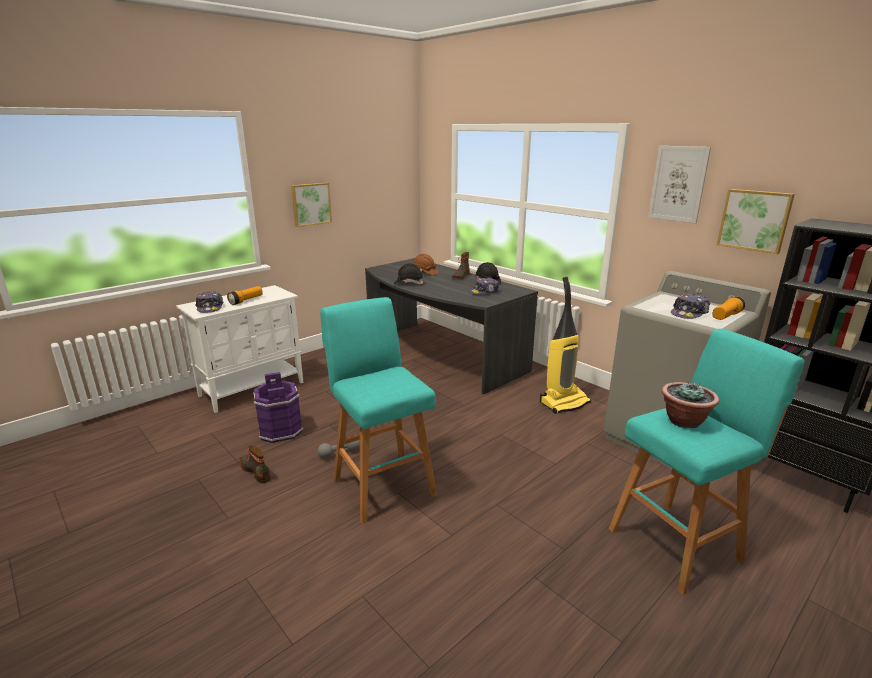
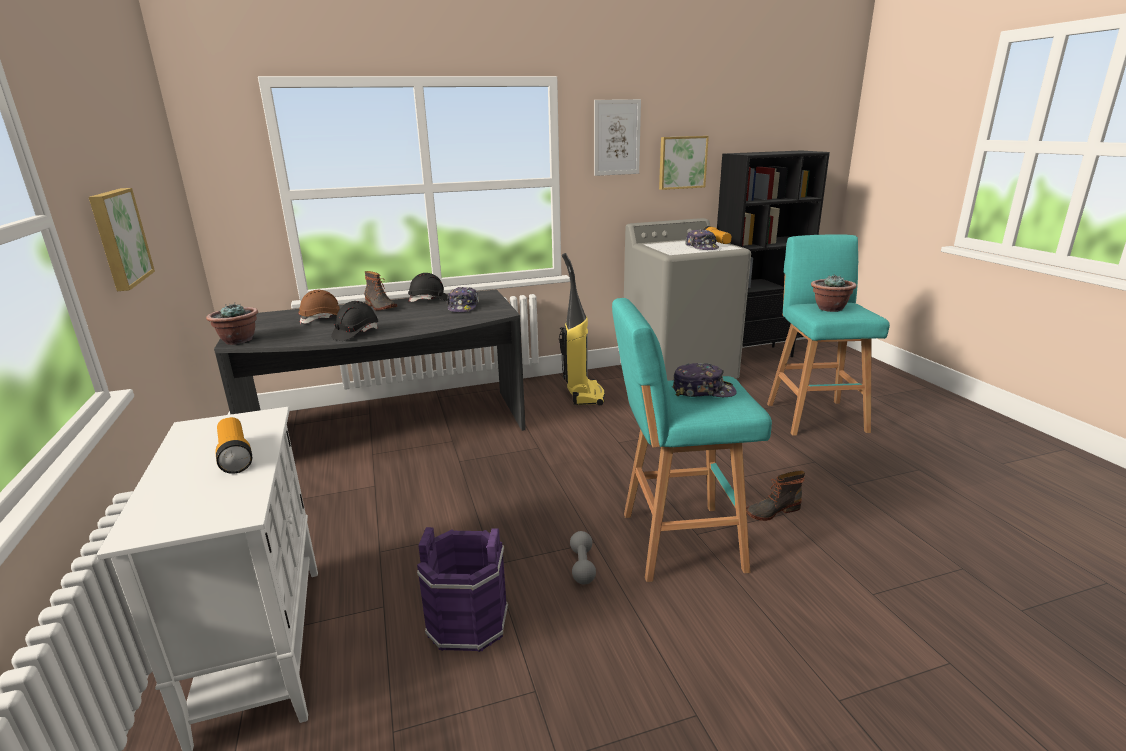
camera: 65 degrees left, 0 degrees up
(210, 307) = (213, 500): cap -> cap (703, 391)
(256, 470) = (577, 666): boot -> boot (772, 511)
(378, 268) = (238, 340): none -> potted plant

